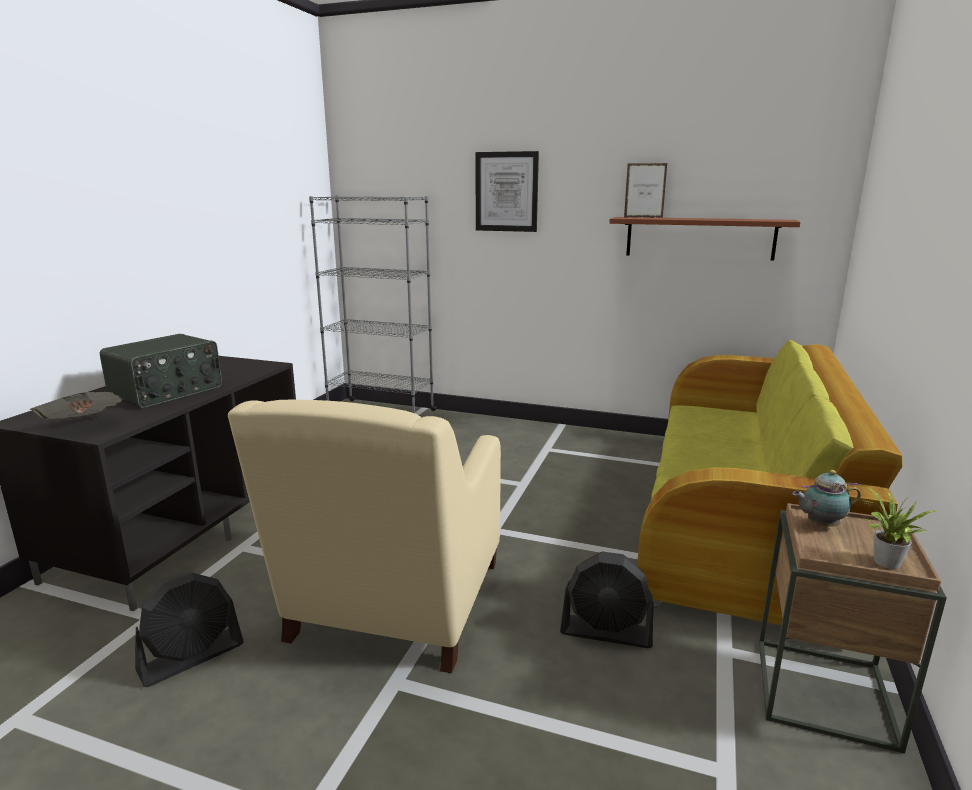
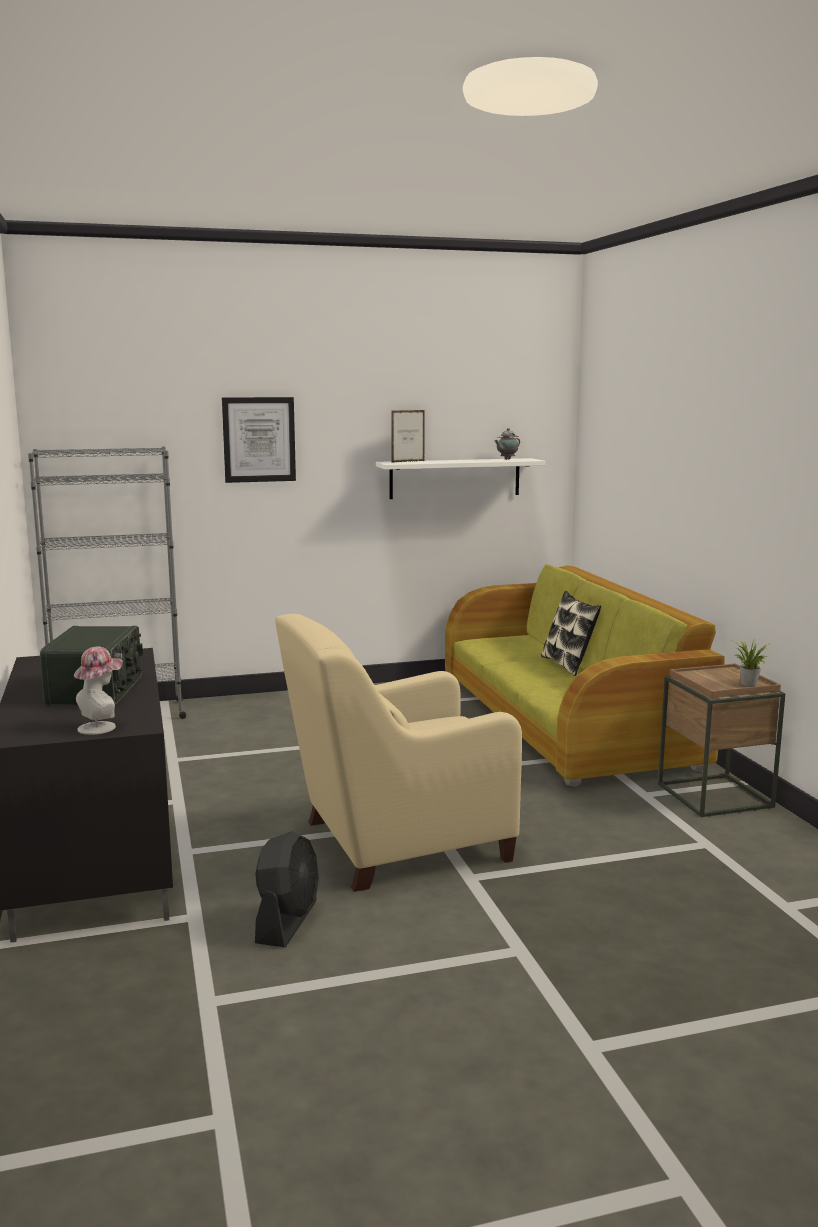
camera: 35 degrees left, 5 degrees down
(83, 426) = (101, 726): newspaper -> hat
(394, 605) = (397, 842): beige armchair -> beige armchair turned 90 degrees clockwise
(606, 632) = (566, 808): black fan -> none
(699, 238) = (455, 478): brown shelf -> white shelf
(756, 456) = (568, 665): none -> pillow
(820, 525) = (698, 676): teapot -> teapot (506, 459)

